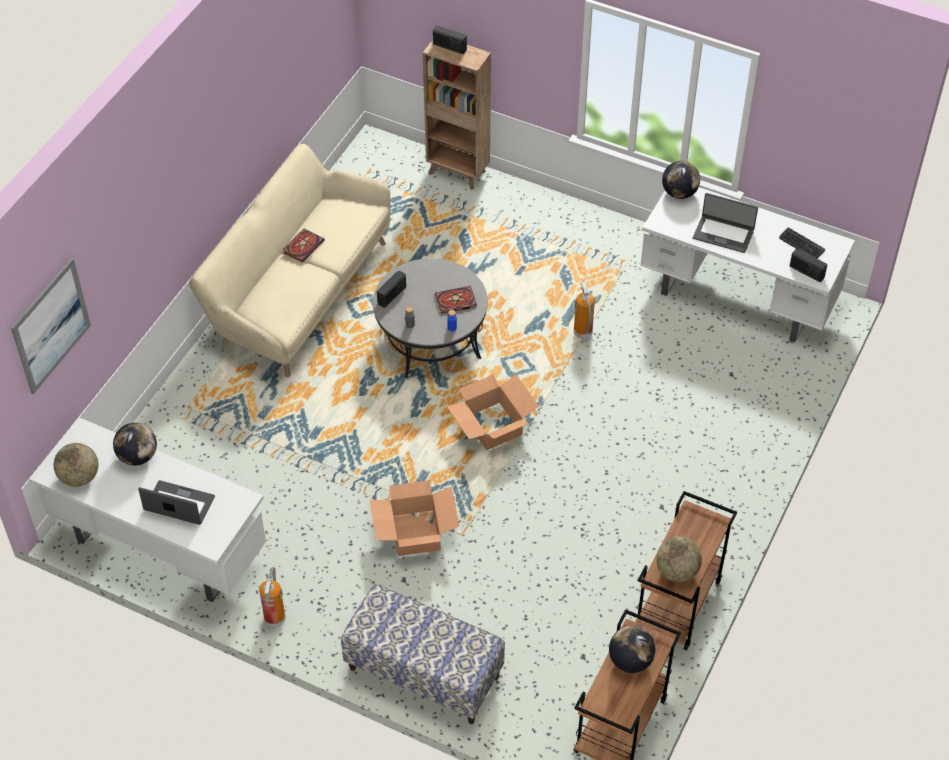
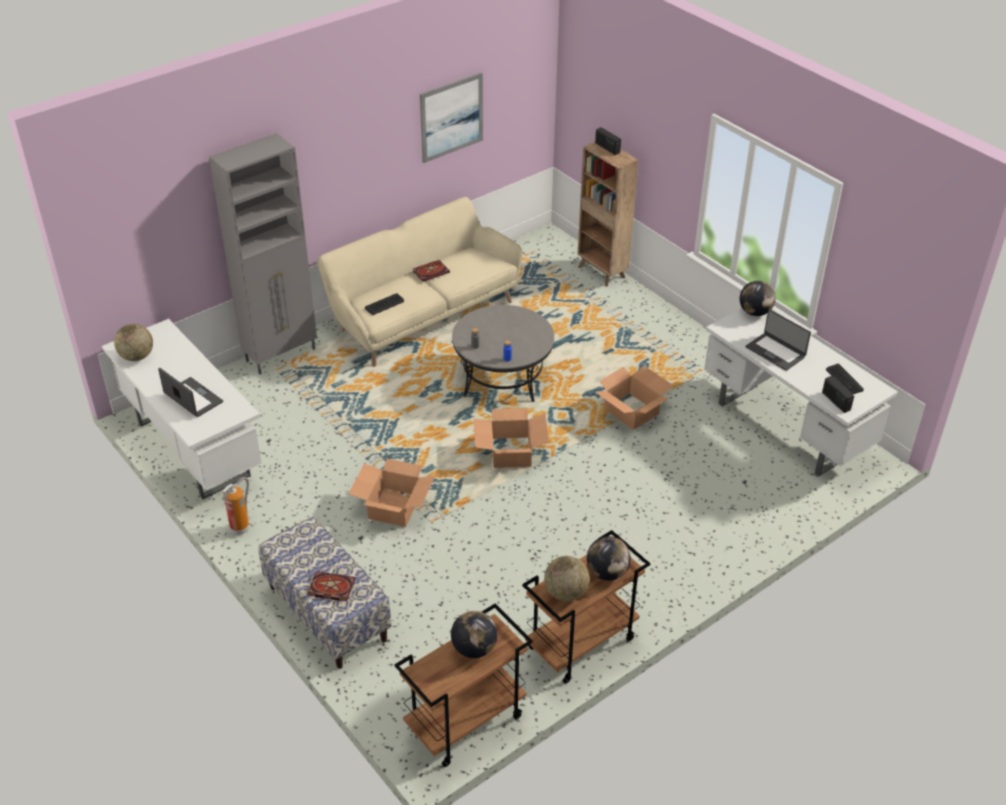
camera: 25 degrees right, 10 degrees down
(51, 326) = (150, 221): picture -> picture (451, 117)
(138, 456) = (189, 357): globe -> globe (607, 573)
(178, 399) = (282, 355): none -> grey cabinet
(280, 306) = (384, 305): none -> keyboard
(392, 295) = (475, 323): radio -> none
(455, 301) = (522, 342): book -> book (330, 588)
(583, 333) = (631, 411): fire extinguisher -> cardboard box

